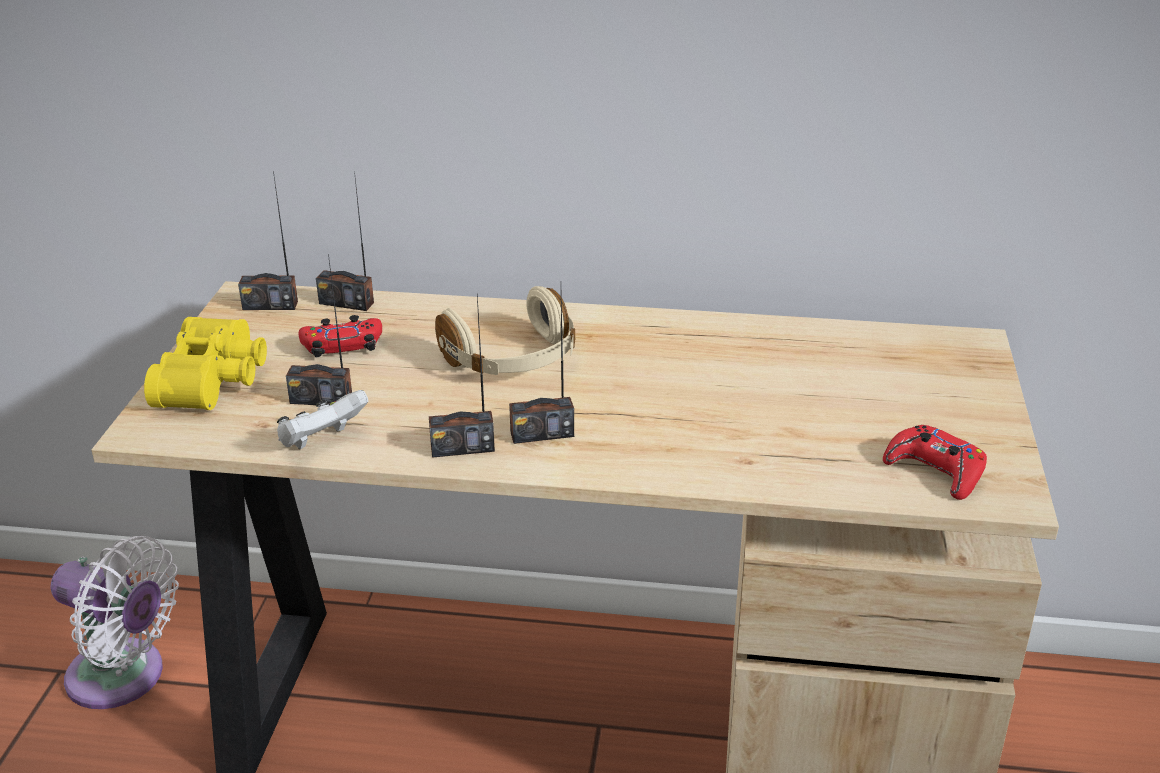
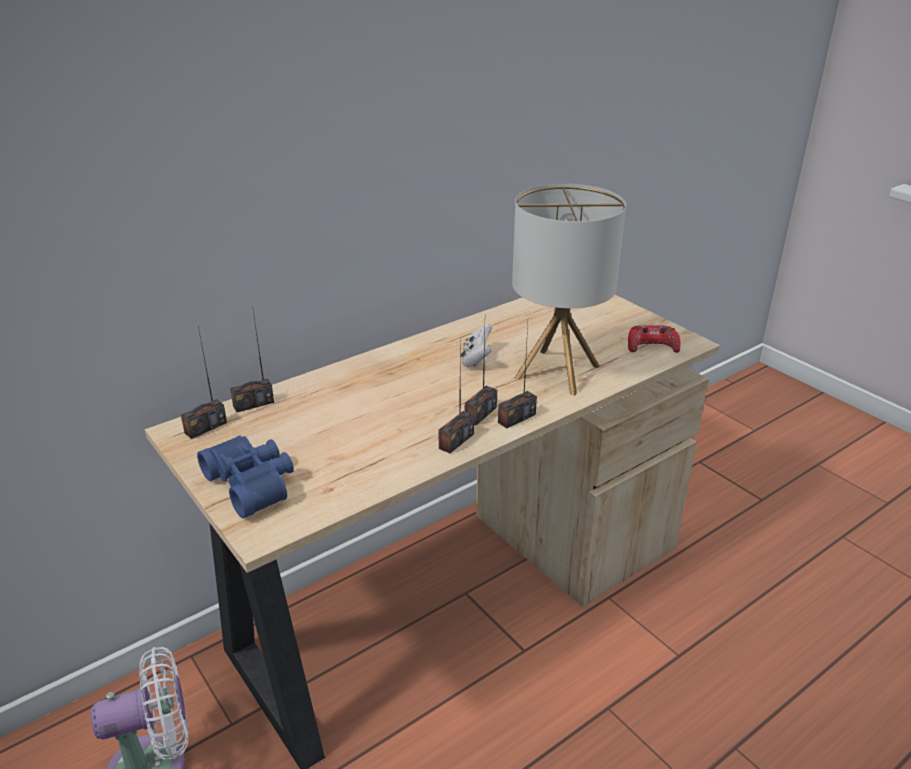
camera: 45 degrees left, 0 degrees up
(217, 380) = (253, 483): yellow binoculars -> blue binoculars
(321, 399) = (337, 459): radio -> radio (516, 418)
(322, 441) = (379, 478): white game controller -> white game controller (476, 359)
(342, 346) = (296, 427): red game controller -> none
(513, 360) = (402, 388): beige headphones -> none
(729, 436) = (558, 372): none -> table lamp

